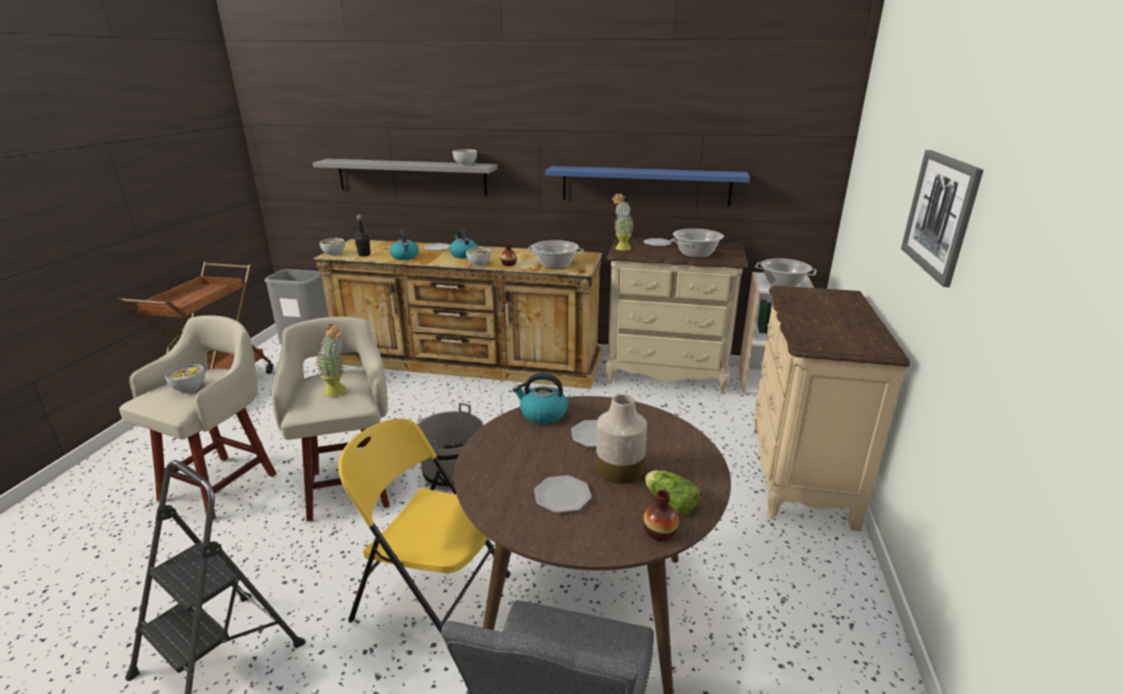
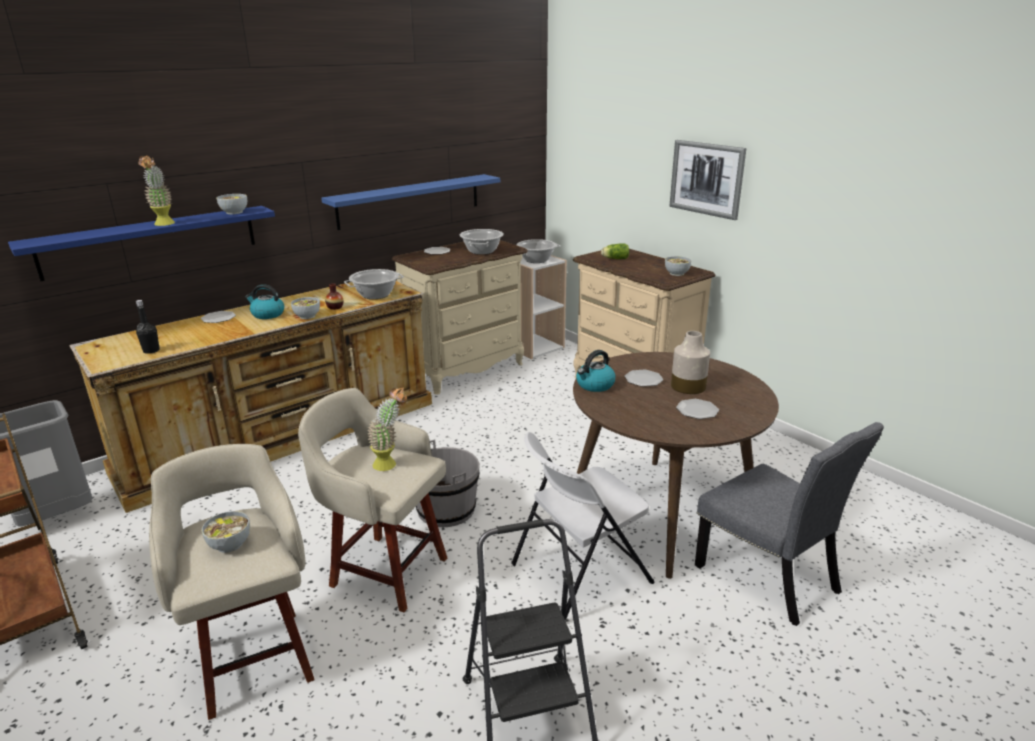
camera: 50 degrees left, 0 degrees up
(334, 254) = (106, 363): bowl -> bowl (677, 273)
(405, 257) = (208, 336): kettle -> none
(411, 177) = (151, 241): grey shelf -> blue shelf
(433, 596) = (580, 573): yellow chair -> white chair
(621, 249) = (424, 263): potted plant -> potted plant (164, 224)
(659, 532) = (759, 398): vase -> none
(669, 501) = (735, 386): lettuce -> lettuce (614, 258)

